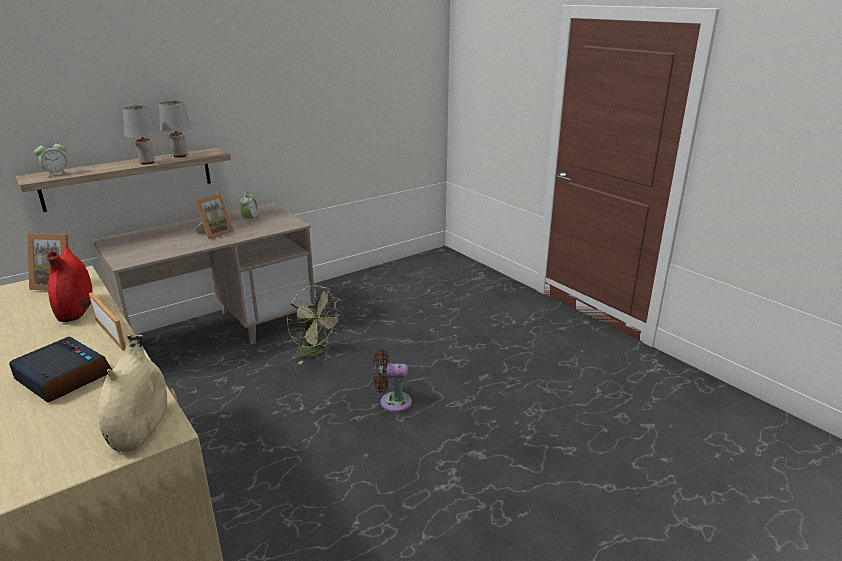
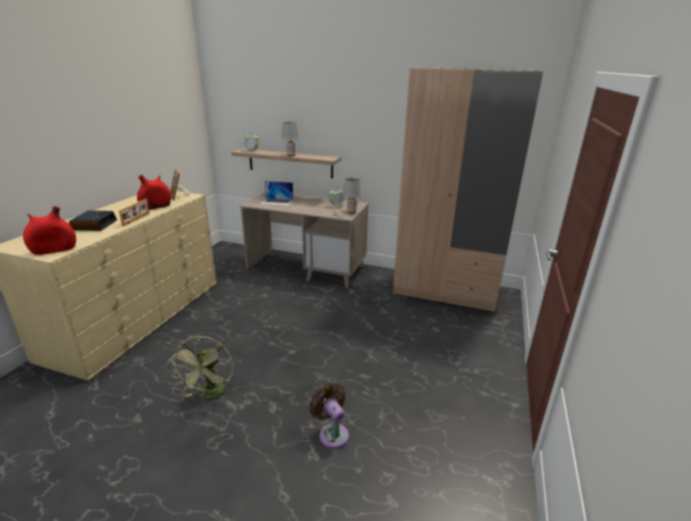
camera: 55 degrees right, 0 degrees up
(140, 428) = (54, 250): beige vase -> red vase
(159, 245) = (277, 202): none -> laptop
(180, 155) = (312, 156): grey table lamp -> grey table lamp (351, 212)
(215, 233) = (306, 206): picture frame -> none
(316, 352) = (320, 302): green fan -> green fan (210, 395)
(392, 402) = (297, 349): brown fan -> brown fan (332, 433)
(399, 276) = (445, 291): none -> beige wardrobe

